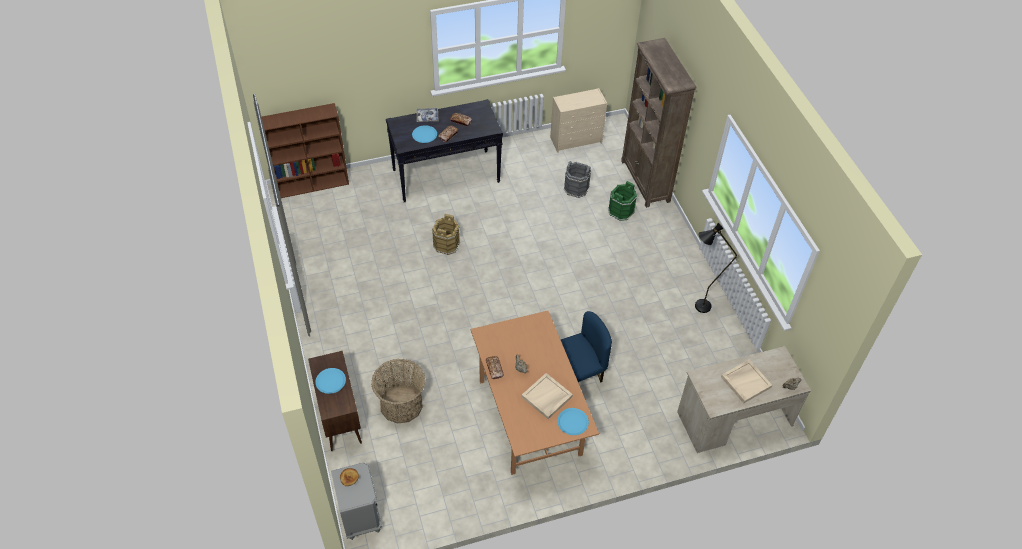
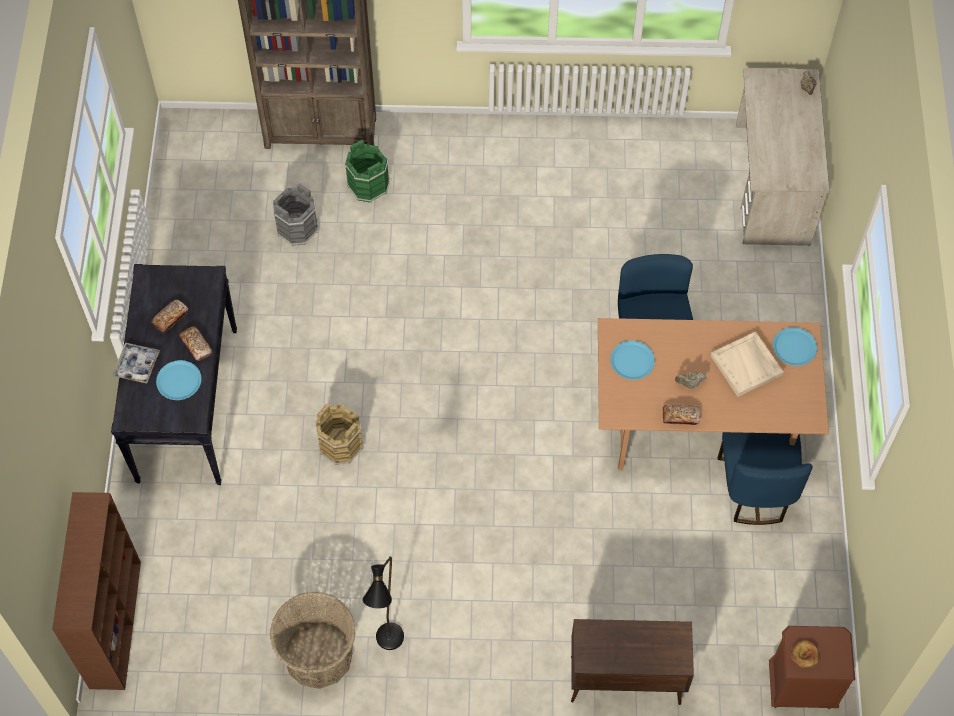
camera: 70 degrees left, 10 degrees up
(330, 381) = (627, 647): blue plate -> blue plate (632, 360)
(360, 517) = (800, 687): grey nightstand -> brown nightstand
(401, 404) = (627, 587): basket -> basket (318, 655)
(493, 460) = (754, 490): none -> blue chair
(576, 140) = (191, 193): beige dresser -> none
(697, 307) = (581, 157): black floor lamp -> black floor lamp (389, 647)
(746, 382) = (786, 131): beige tray -> none

